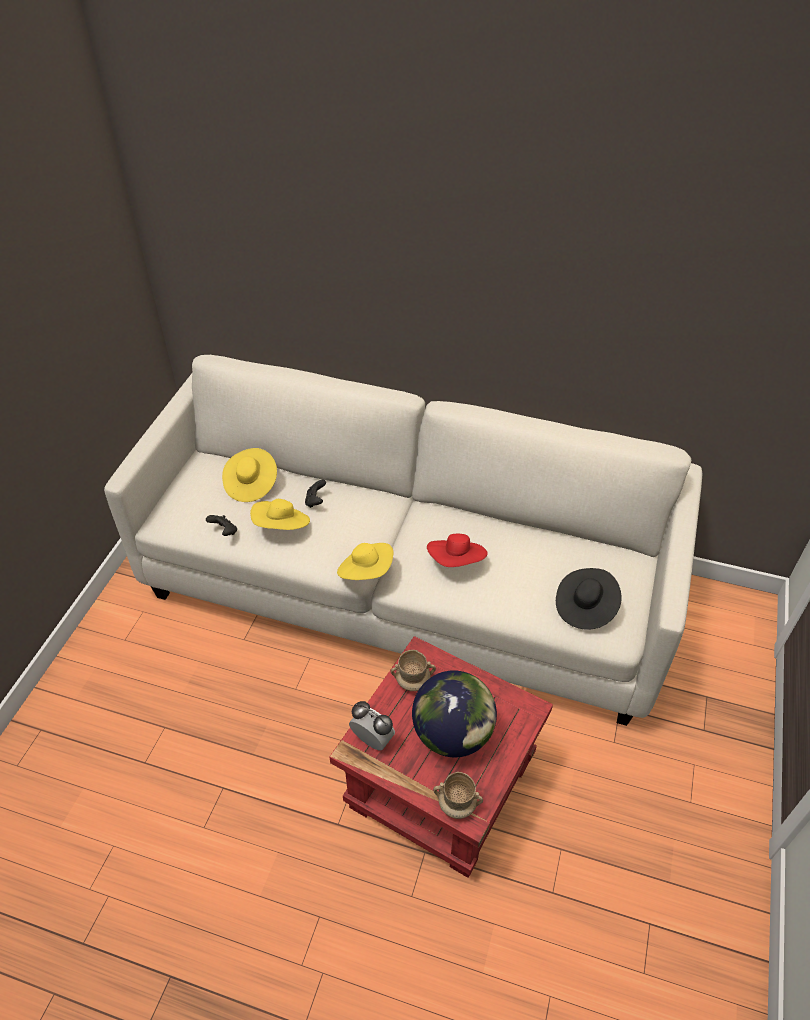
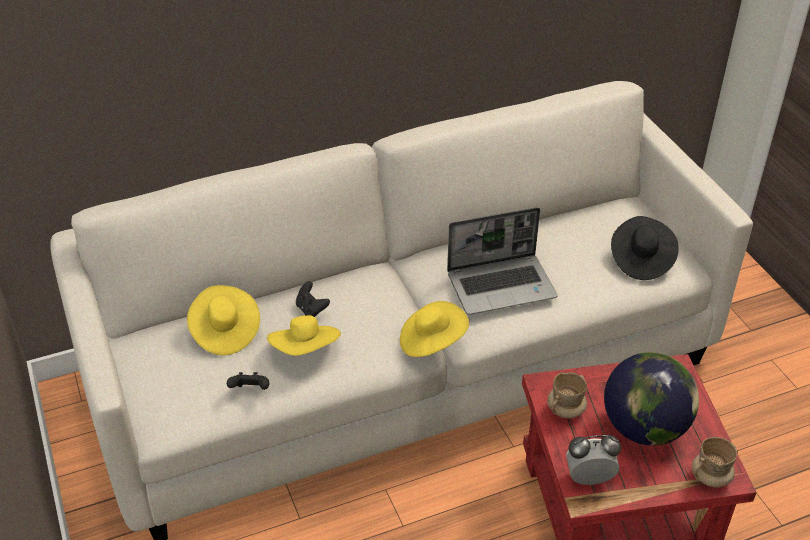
camera: 40 degrees left, 5 degrees down
(456, 561) = (502, 285): red hat -> laptop

